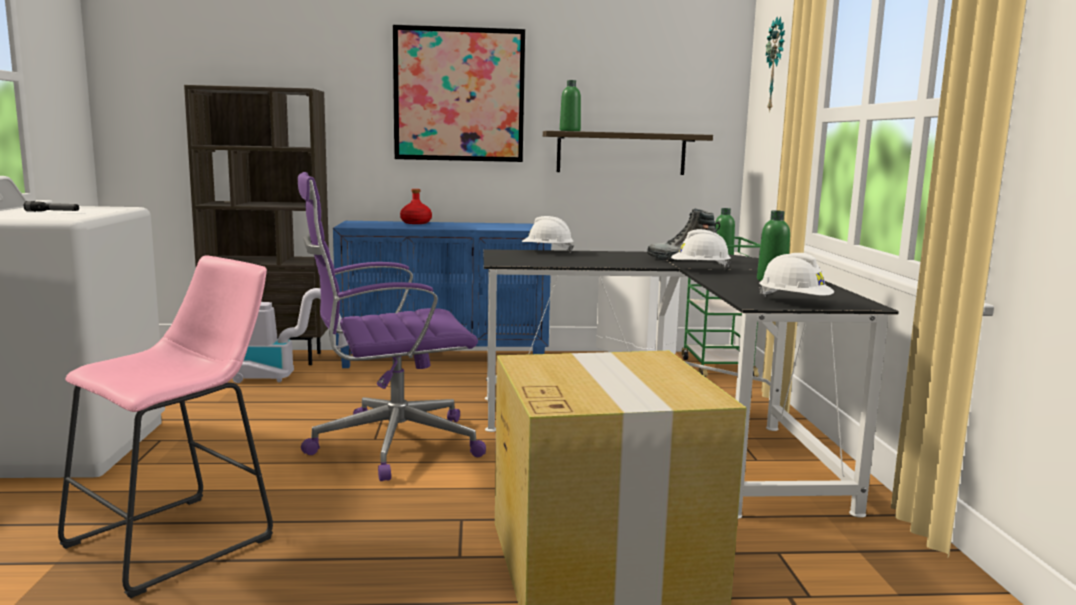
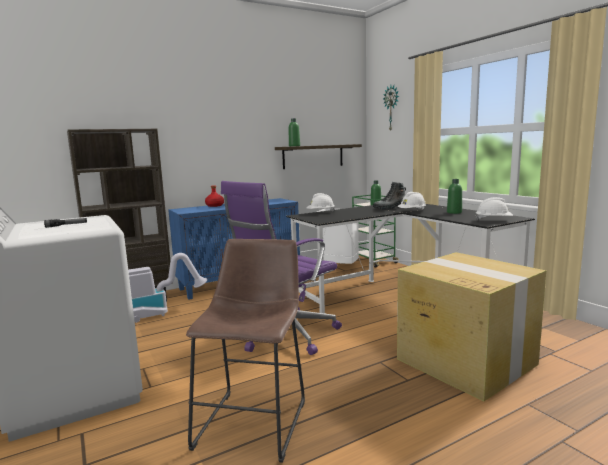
camera: 25 degrees left, 0 degrees up
(181, 538) = (255, 419): pink stool -> brown stool
(459, 95) = (229, 128): picture -> none

